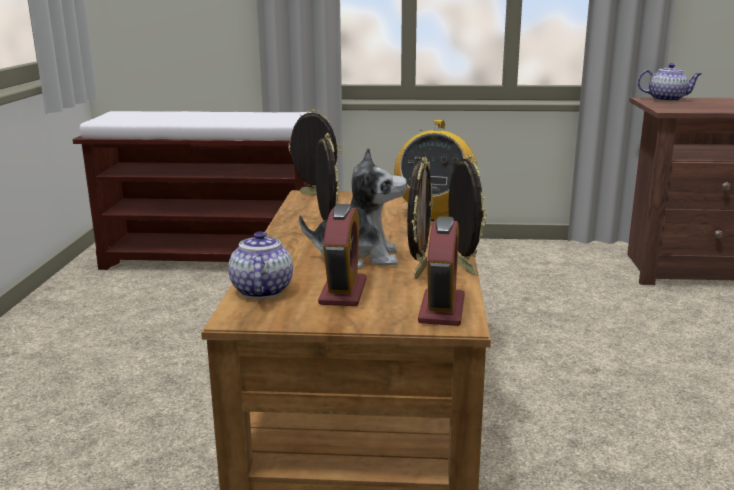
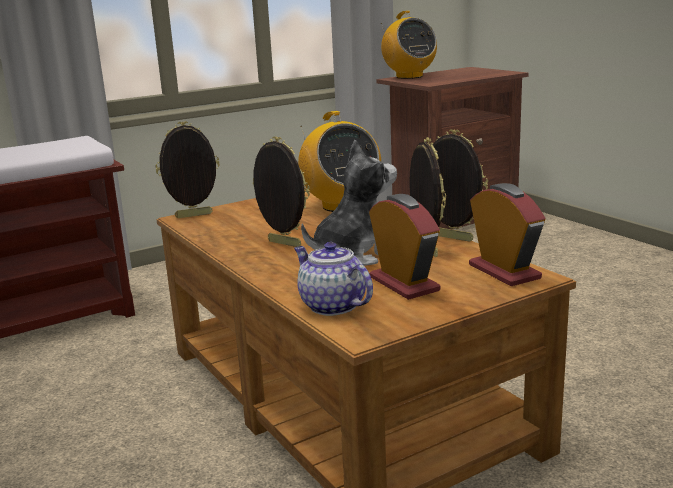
camera: 35 degrees left, 0 degrees up
(667, 99) = (409, 77): teapot -> radio

